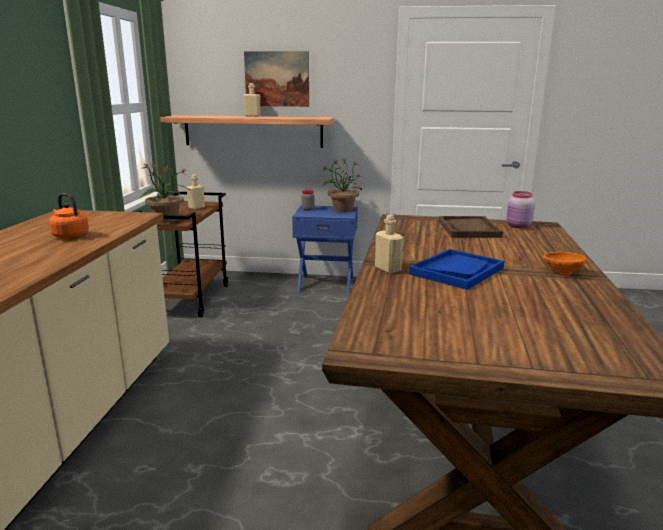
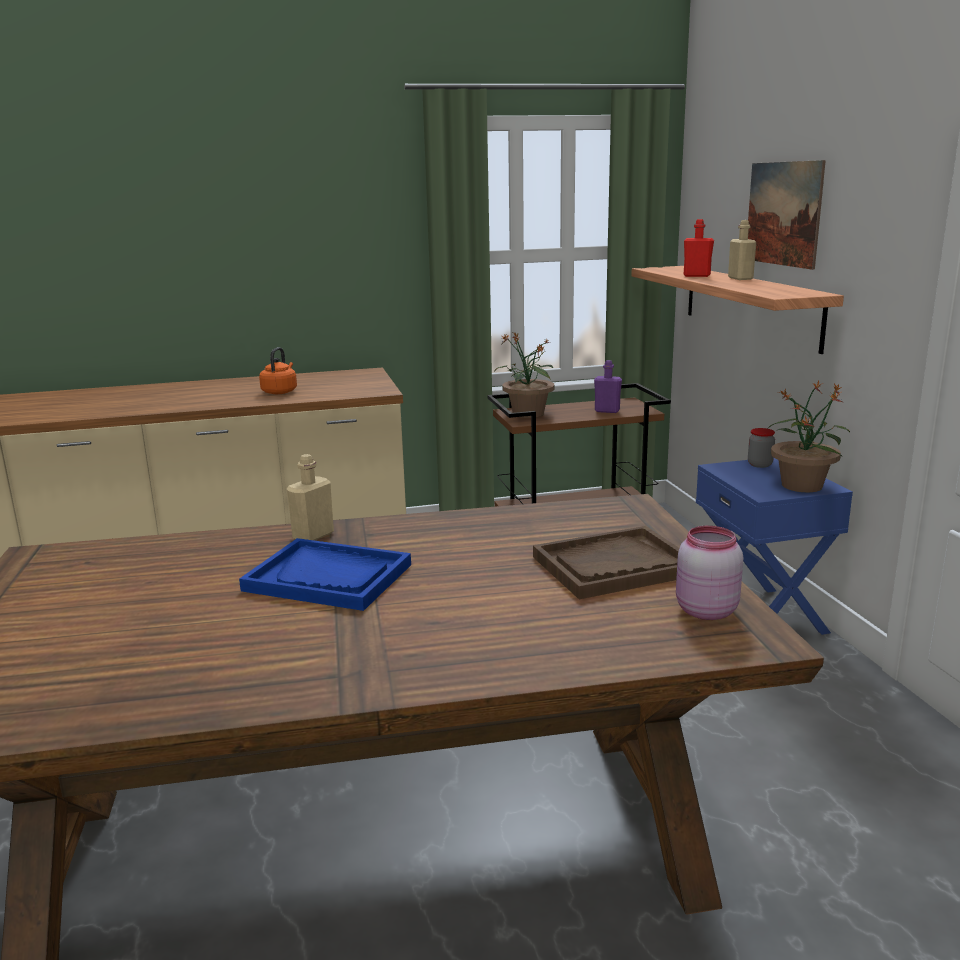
camera: 70 degrees right, 0 degrees up
(196, 208) = (607, 411): beige bottle -> purple bottle
(225, 116) = (696, 276): none -> red bottle
(561, 272) = (368, 663): orange bowl -> none

